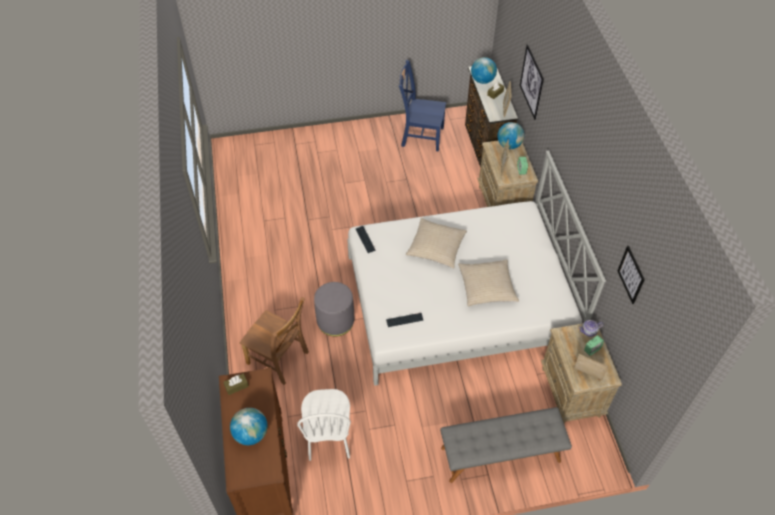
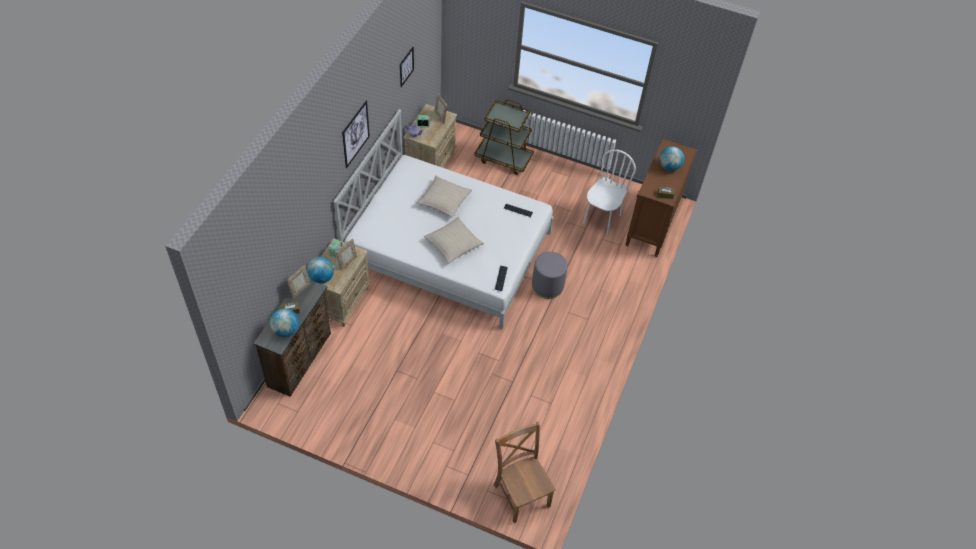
camera: 150 degrees left, 0 degrees up
(279, 359) = (605, 282): brown chair -> brown chair (521, 493)
(420, 136) = (343, 409): blue chair -> none
(500, 455) = (503, 158): grey bench -> brown cart
(531, 82) = (293, 236): picture -> picture (355, 134)

